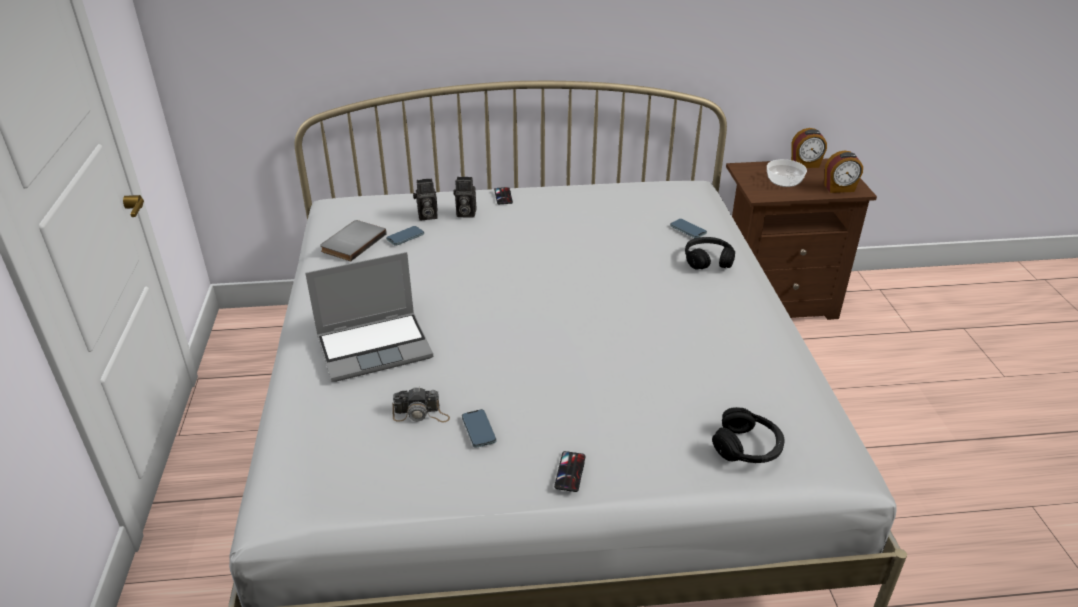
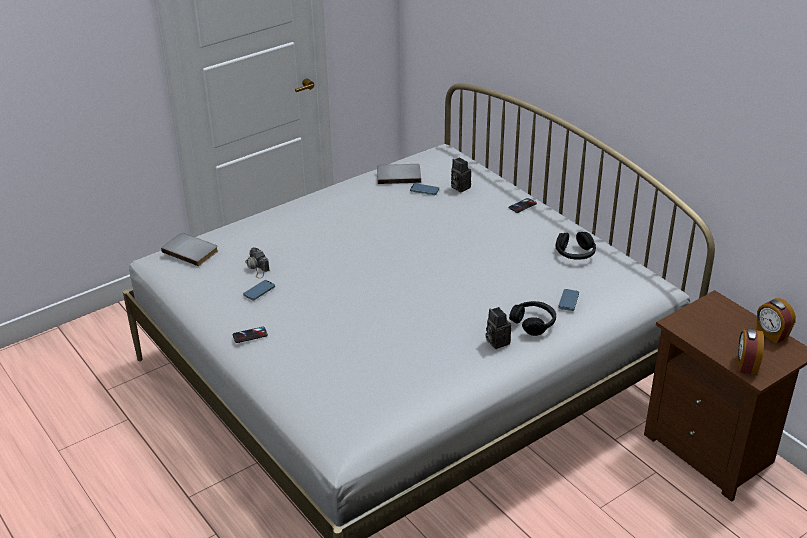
camera: 60 degrees right, 0 degrees up
(307, 466) = (191, 250): none -> grey book
(375, 347) = (302, 228): laptop -> none
(465, 213) = (479, 200): camera -> camera (496, 341)
(747, 447) = (323, 397): black headphones -> black headphones (575, 253)
(784, 181) = (719, 330): bowl -> none
(839, 188) = (746, 365): alarm clock -> alarm clock turned 45 degrees clockwise

